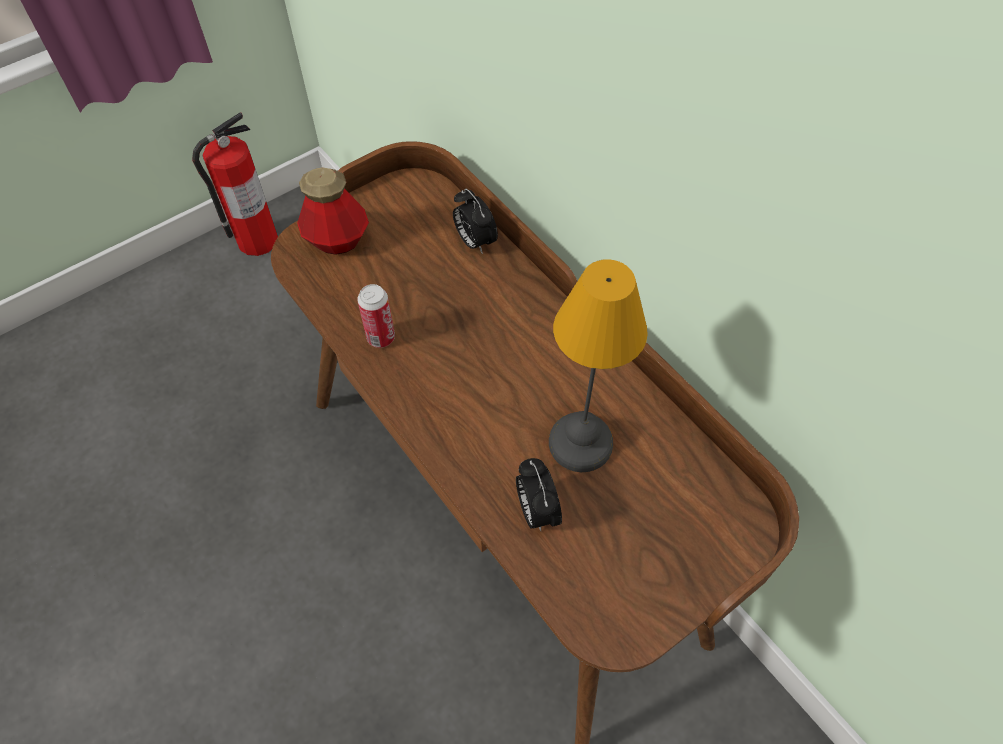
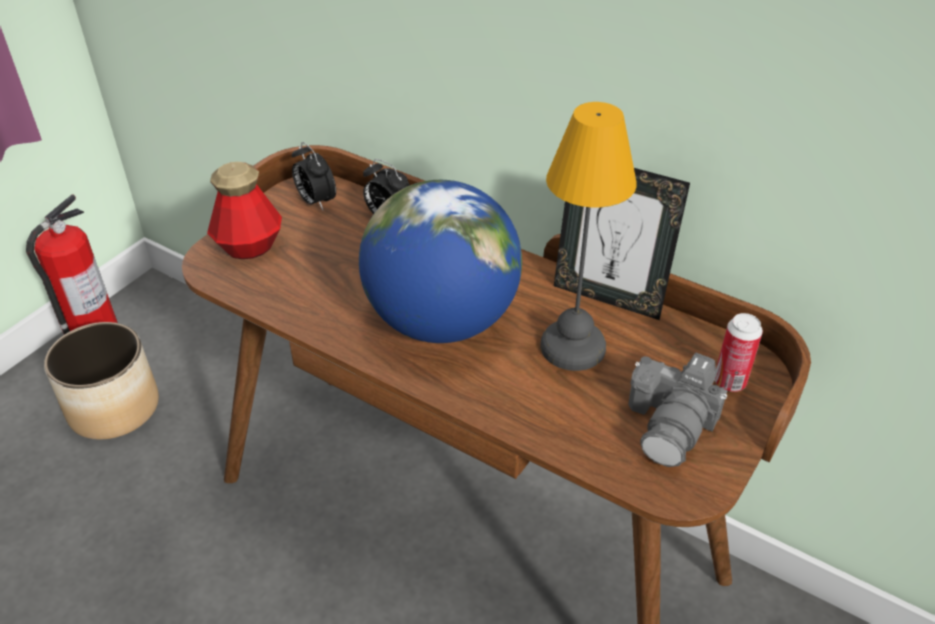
camera: 20 degrees left, 15 degrees down
(251, 306) = (114, 407): none -> planter
(381, 337) = (333, 313): can -> can (729, 382)
(473, 376) = (442, 321): none -> globe
(536, 511) = (560, 411): alarm clock -> alarm clock (315, 201)
(633, 559) = (672, 424): none -> camera
(642, 396) = (608, 297): none -> picture frame

